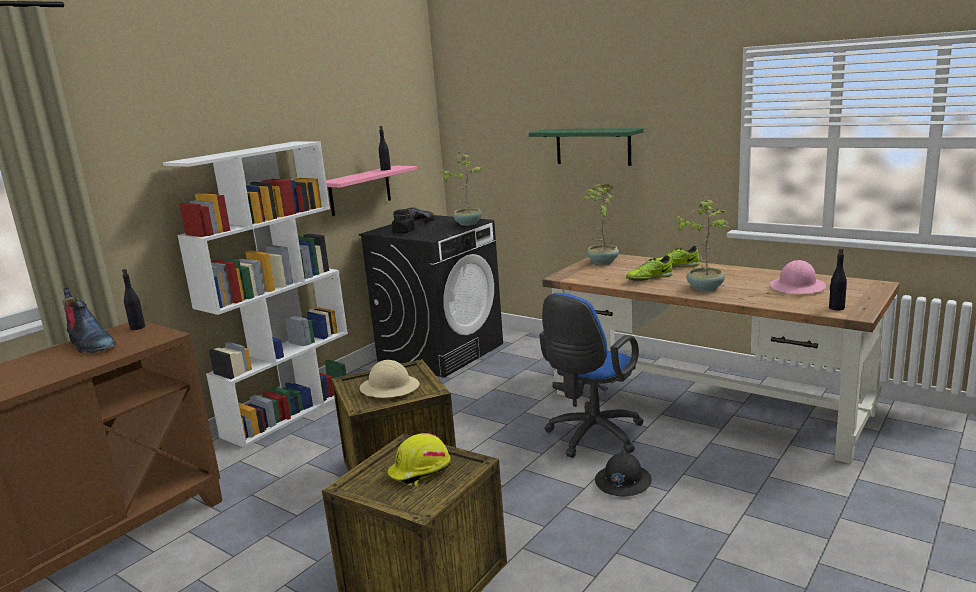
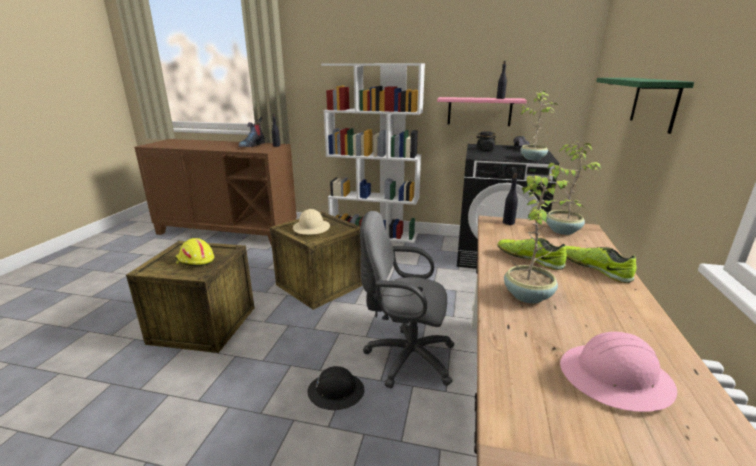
camera: 65 degrees right, 5 degrees up
(591, 437) = (405, 357): blue office chair -> grey office chair
(836, 308) = (533, 431): black bottle -> black bottle (508, 222)

